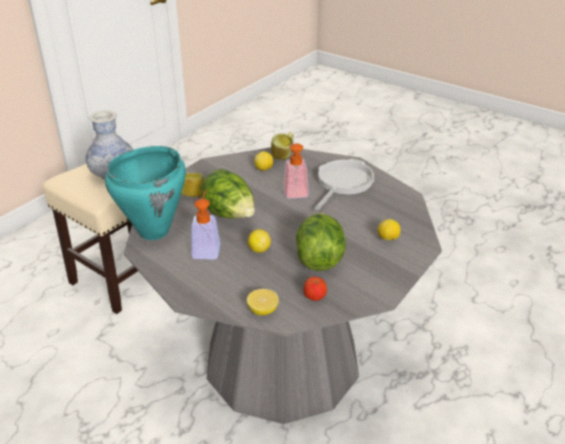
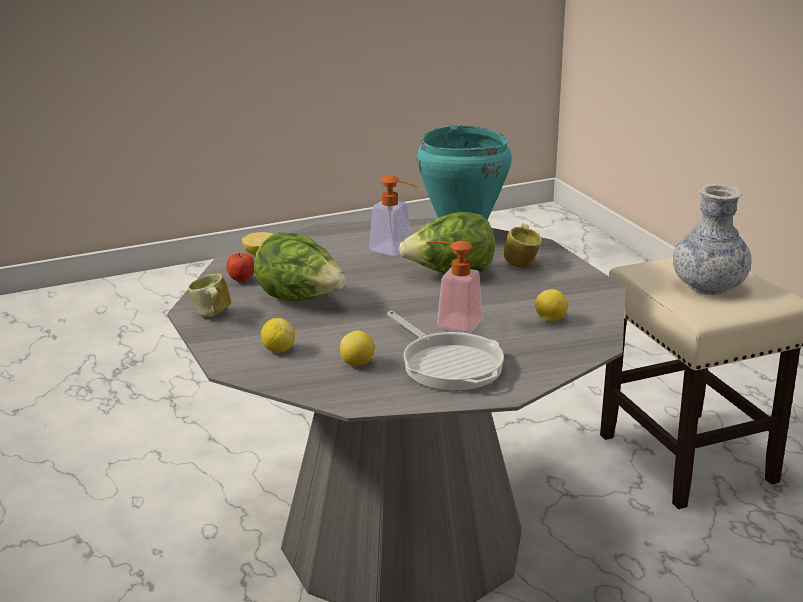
camera: 120 degrees right, 10 degrees down
(259, 249) = (360, 274): lemon -> lemon (358, 363)
(283, 156) = (580, 344): mug -> mug (211, 315)

